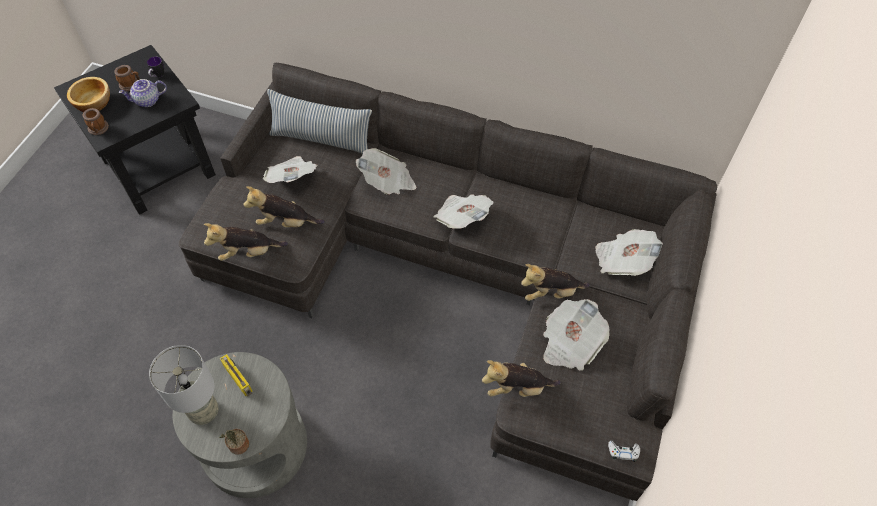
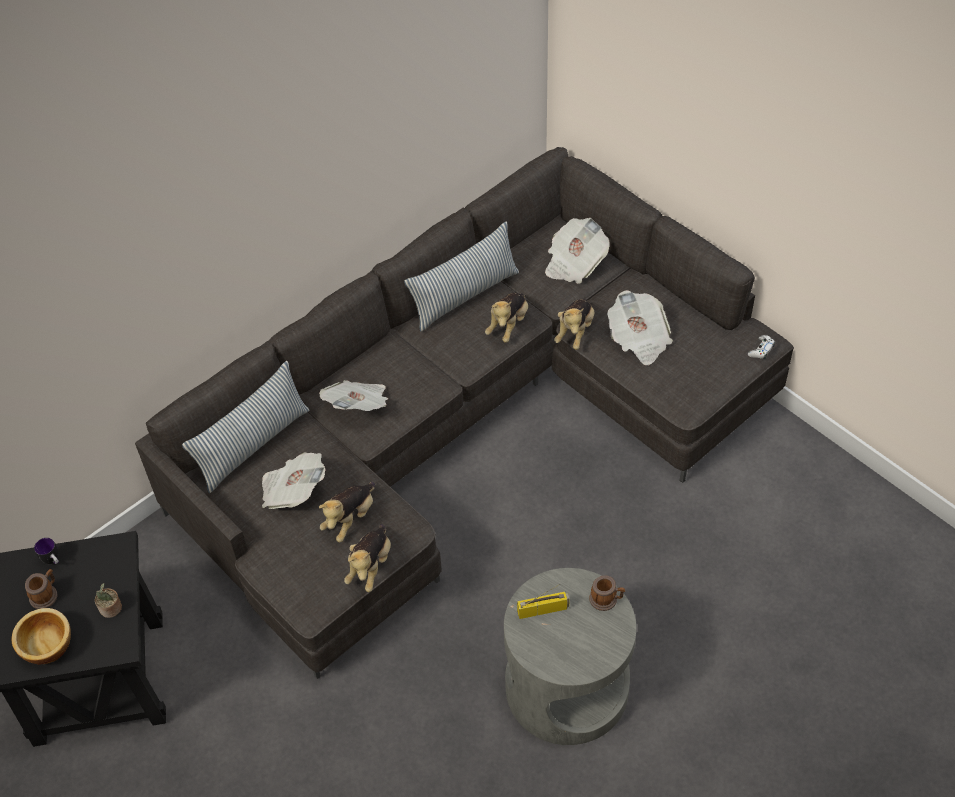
camera: 60 degrees left, 5 degrees down
(98, 129) = (100, 650): mug -> mug (606, 599)
(147, 101) = (90, 584): teapot -> none
(204, 411) = (565, 651): grey table lamp -> none
(238, 446) = (620, 632): potted plant -> potted plant (111, 609)
(462, 218) = (447, 362): newspaper -> none
(517, 388) = (662, 397): plush toy -> plush toy (508, 325)
(536, 201) = (465, 296): none -> pillow

